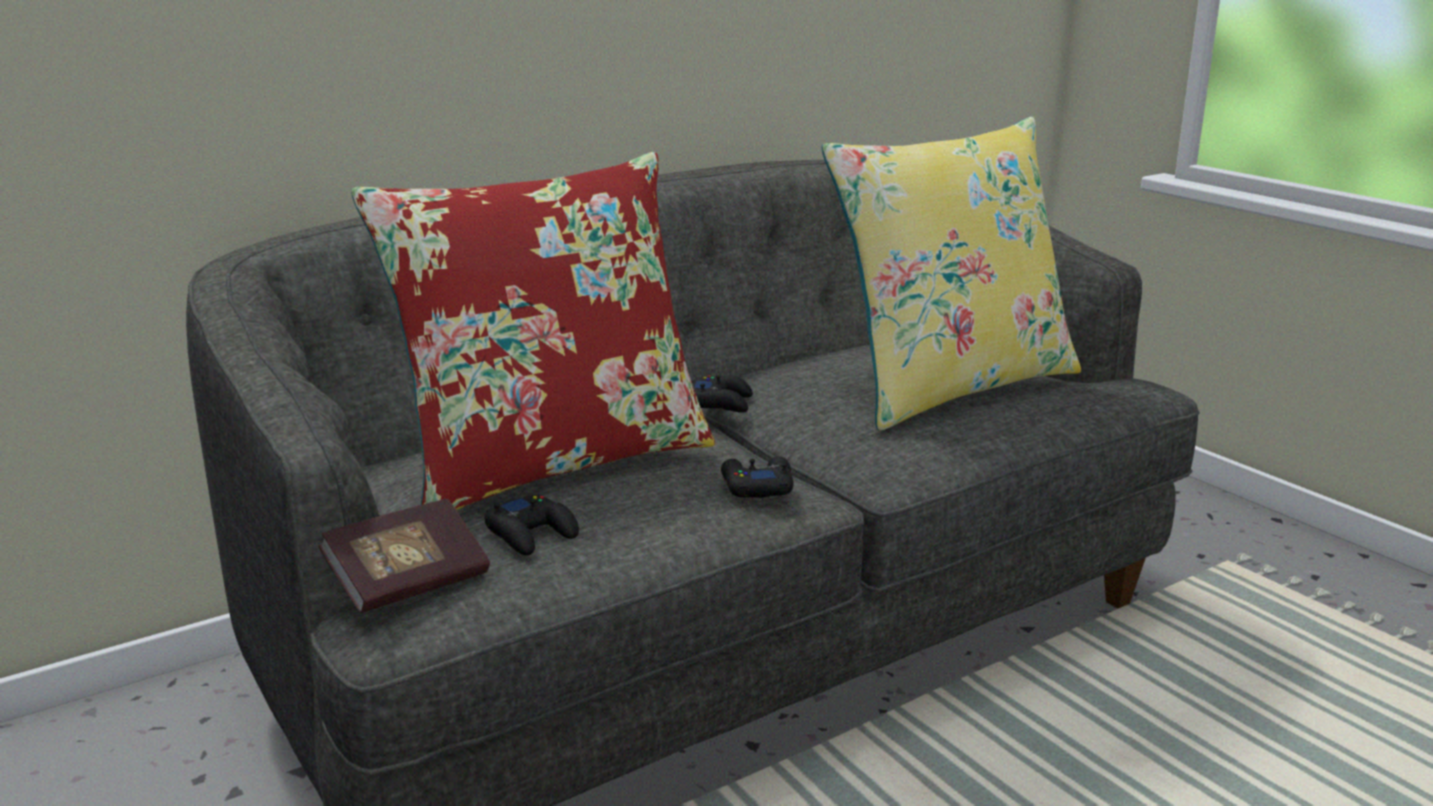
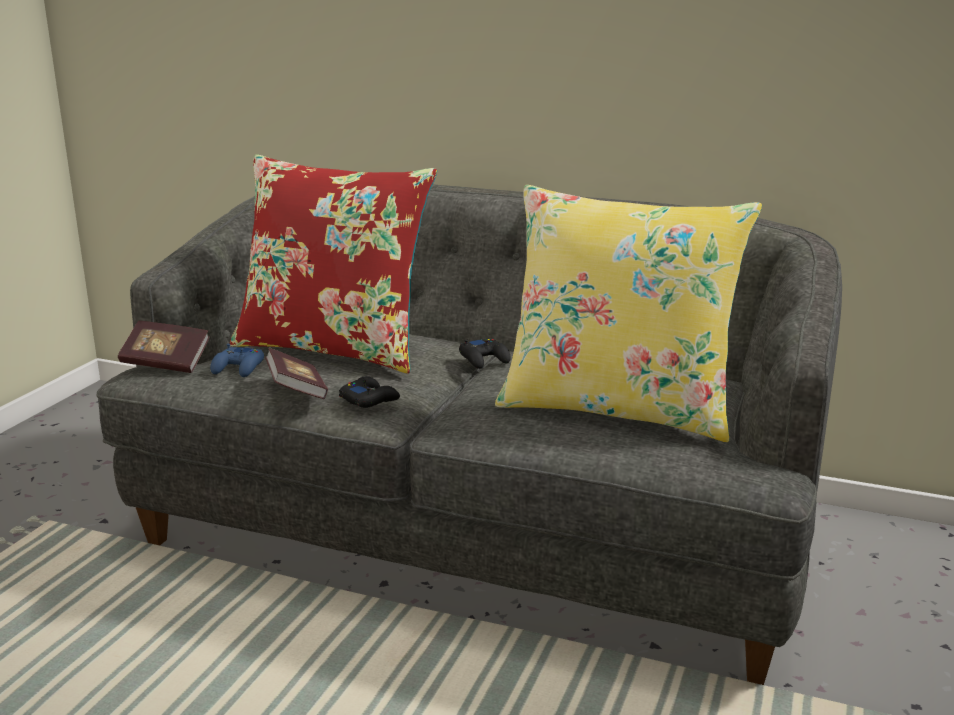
camera: 55 degrees right, 0 degrees up
(532, 534) = (239, 368): black game controller -> blue game controller
(677, 517) = (297, 390): none -> book

